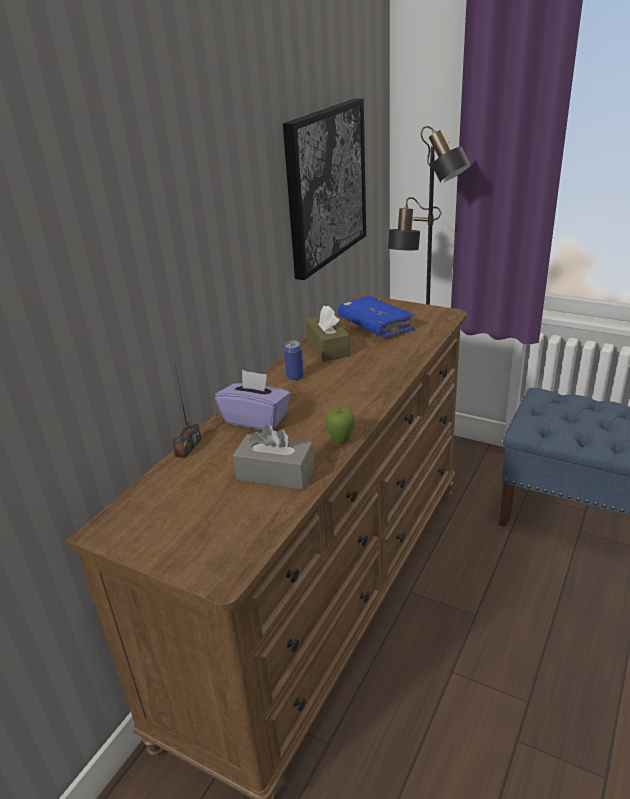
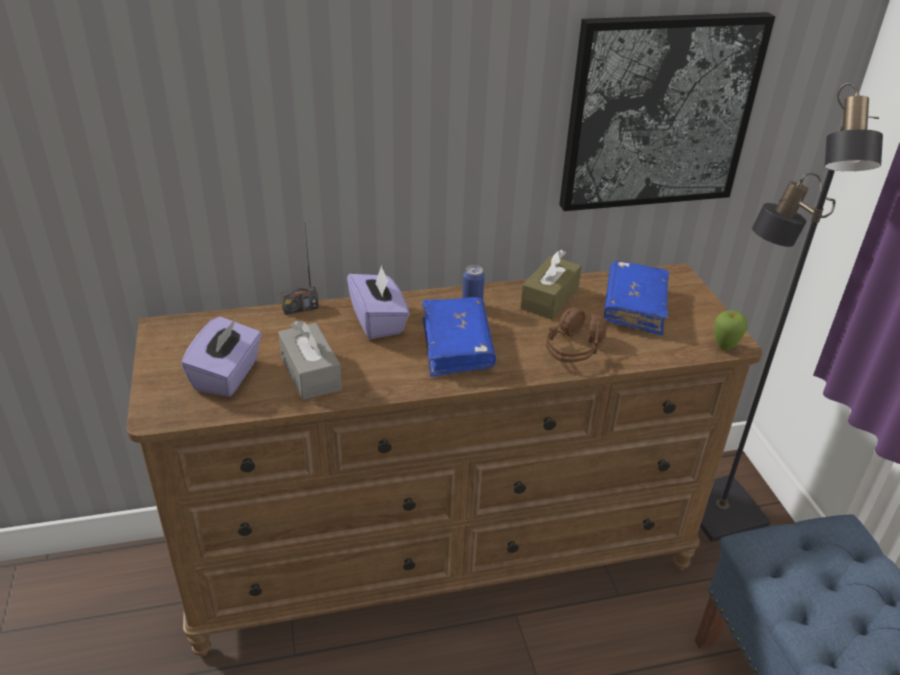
camera: 45 degrees right, 5 degrees up
(222, 516) = (227, 375): none -> purple tissue box
(329, 400) = (456, 346): none -> blue book
(341, 441) = (396, 386): apple -> apple (724, 347)
(388, 361) = (573, 349): none -> brown headphones

